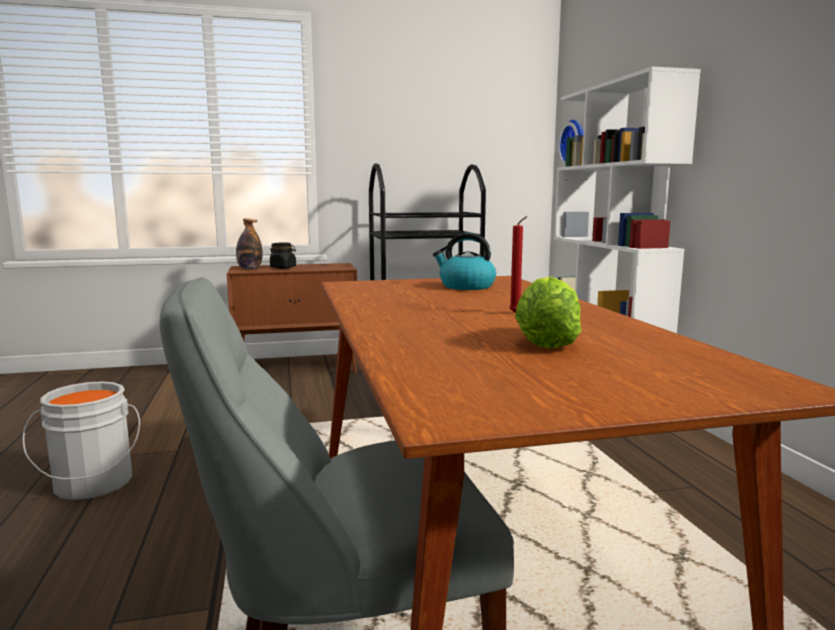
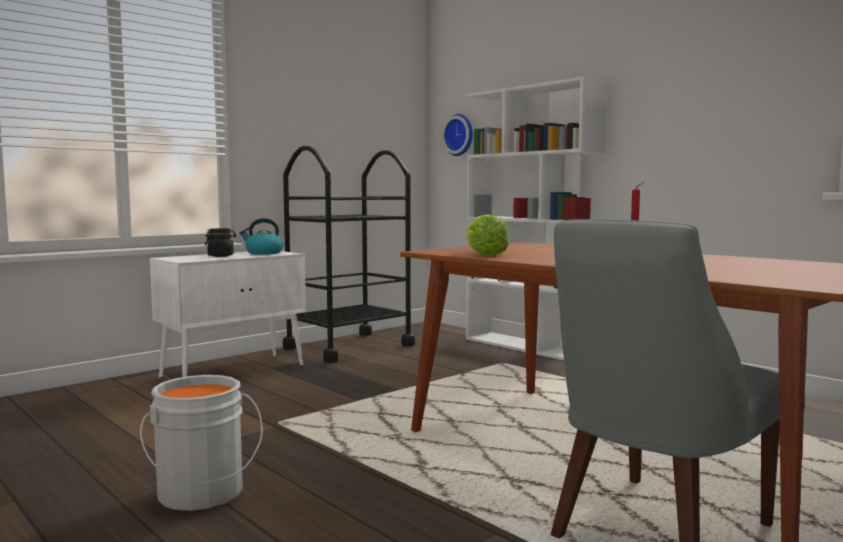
camera: 30 degrees left, 5 degrees down
(249, 269) = (188, 258): bottle -> none
(298, 370) = (234, 371): brown cabinet -> white cabinet
(466, 286) = (528, 248): kettle -> kettle (263, 253)
(546, 342) = (717, 264): lettuce -> lettuce (483, 254)

